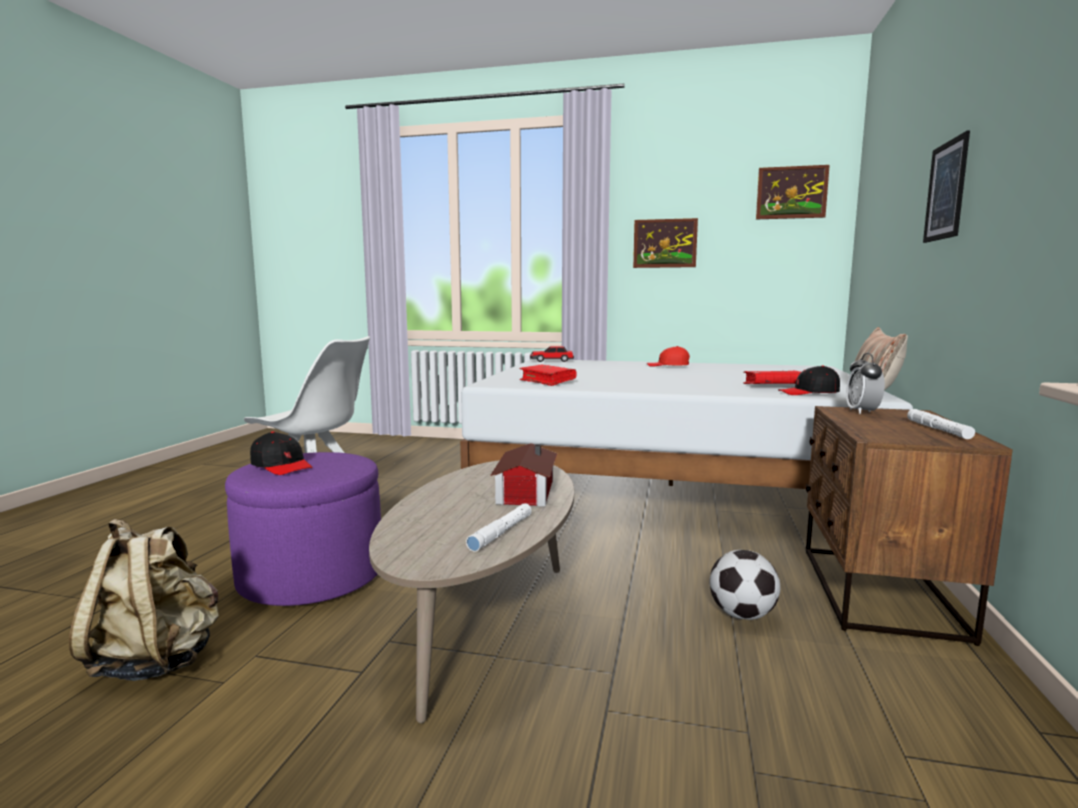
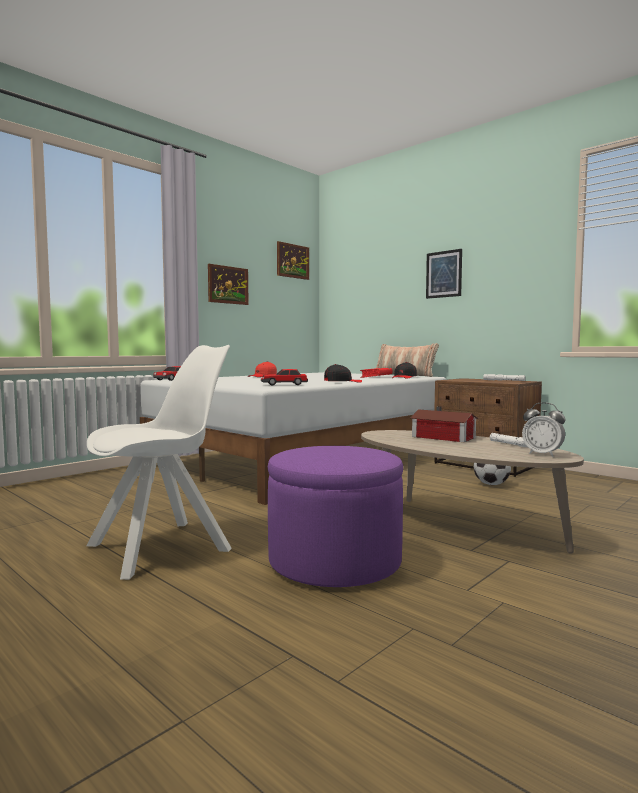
camera: 60 degrees left, 5 degrees down
(157, 661) = (453, 627): beige backpack -> none
(282, 466) = (328, 457): black cap -> black cap (342, 382)
(547, 381) = (283, 384): red book -> toy car
(862, 412) = (458, 380): alarm clock -> alarm clock (542, 454)

